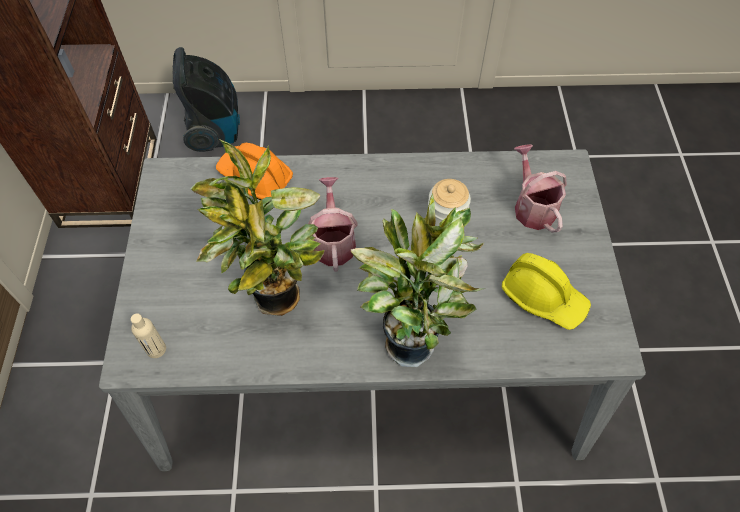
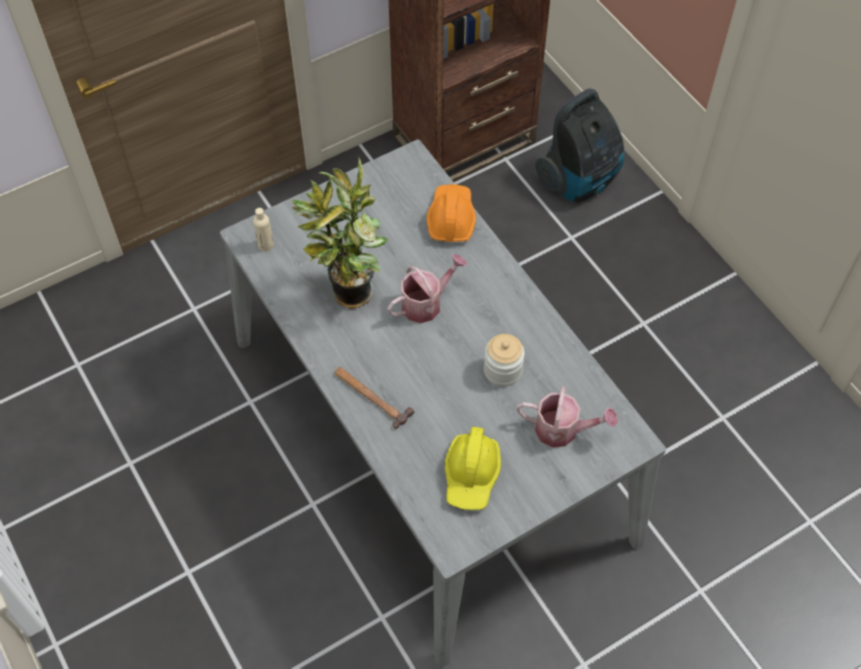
camera: 60 degrees right, 0 degrees up
(409, 339) = (371, 396): potted plant -> hammer
(532, 207) = (563, 430): watering can -> watering can turned 60 degrees clockwise

